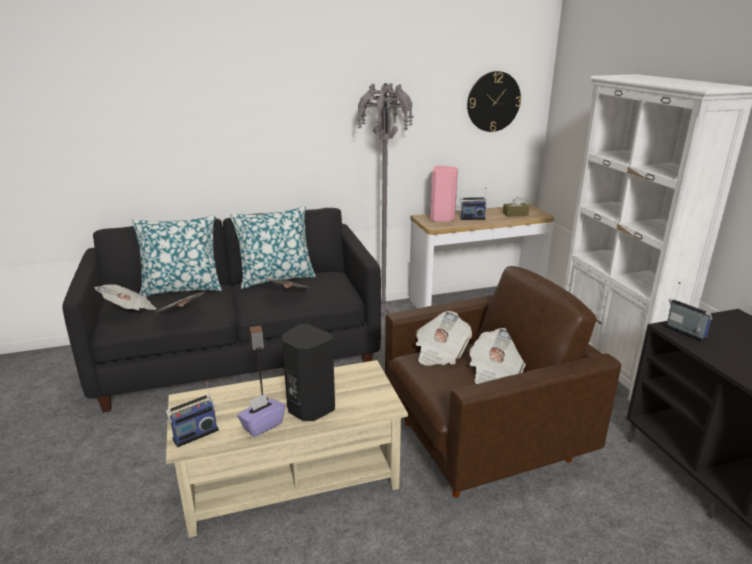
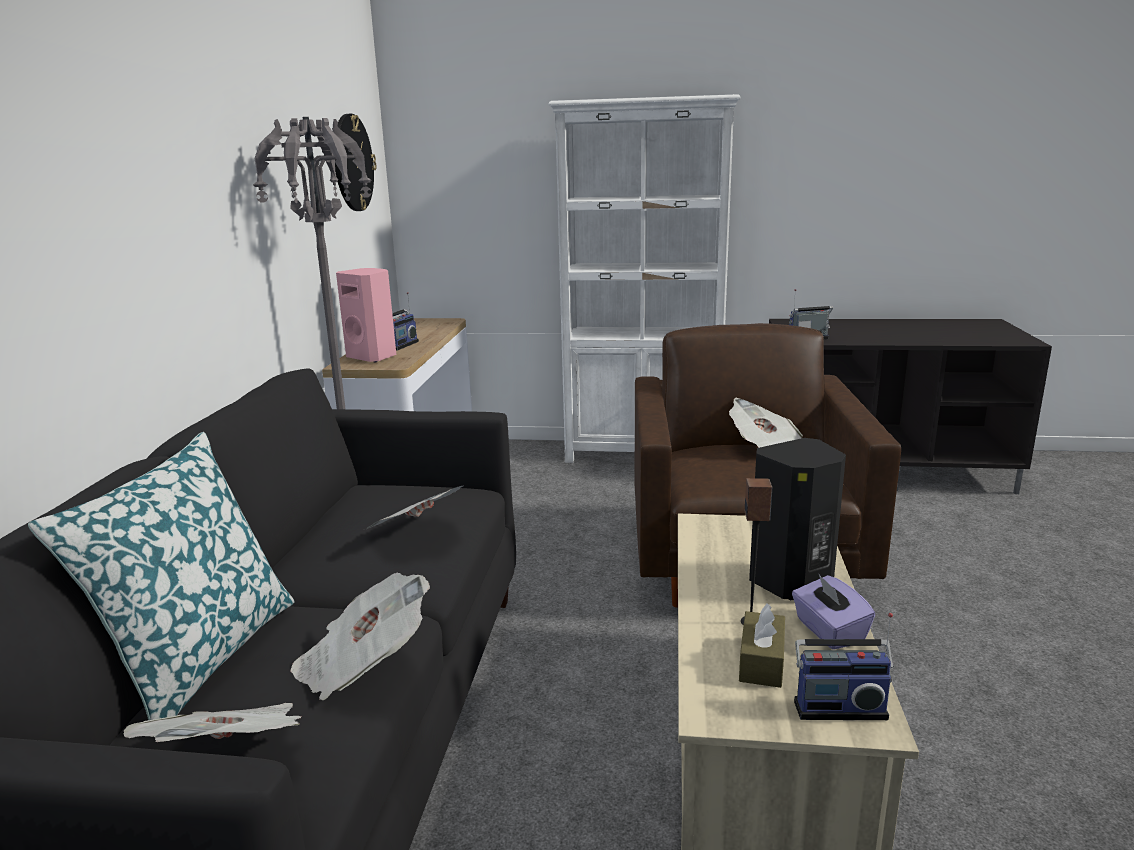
camera: 65 degrees left, 5 degrees down
(194, 434) = (838, 707): radio -> radio turned 105 degrees clockwise
(276, 278) = (313, 537): pillow -> none
(440, 353) = (701, 466): newspaper -> none
(515, 214) = (426, 328): brown tissue box -> brown tissue box (761, 662)

